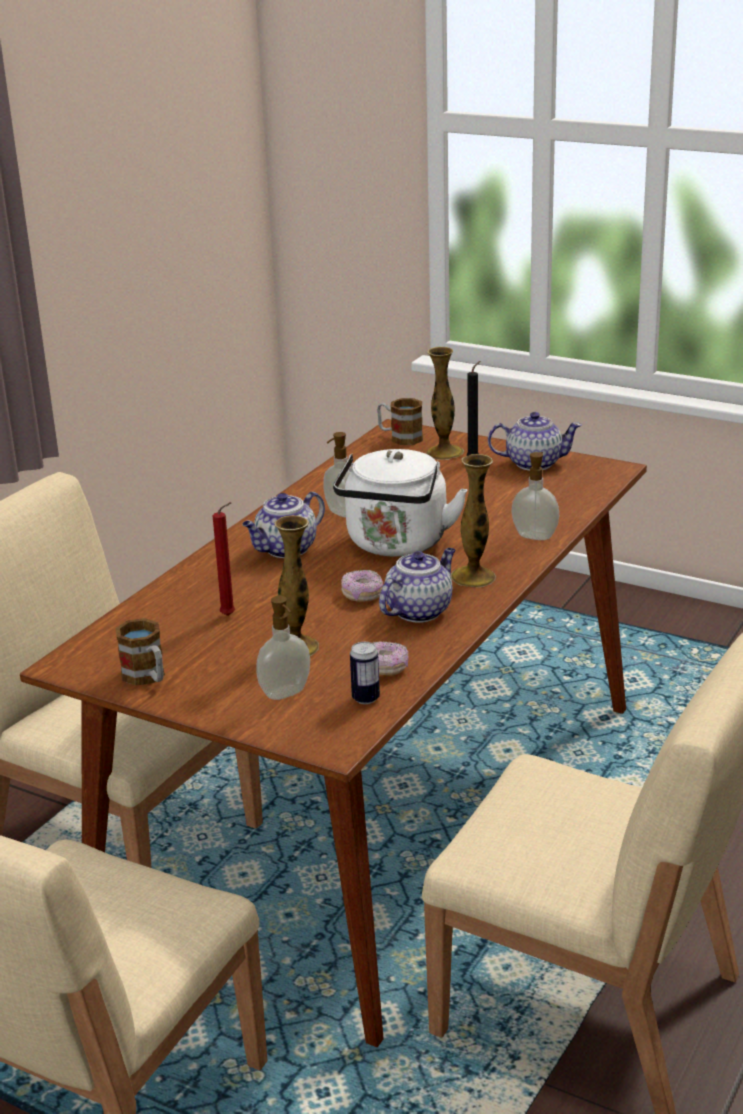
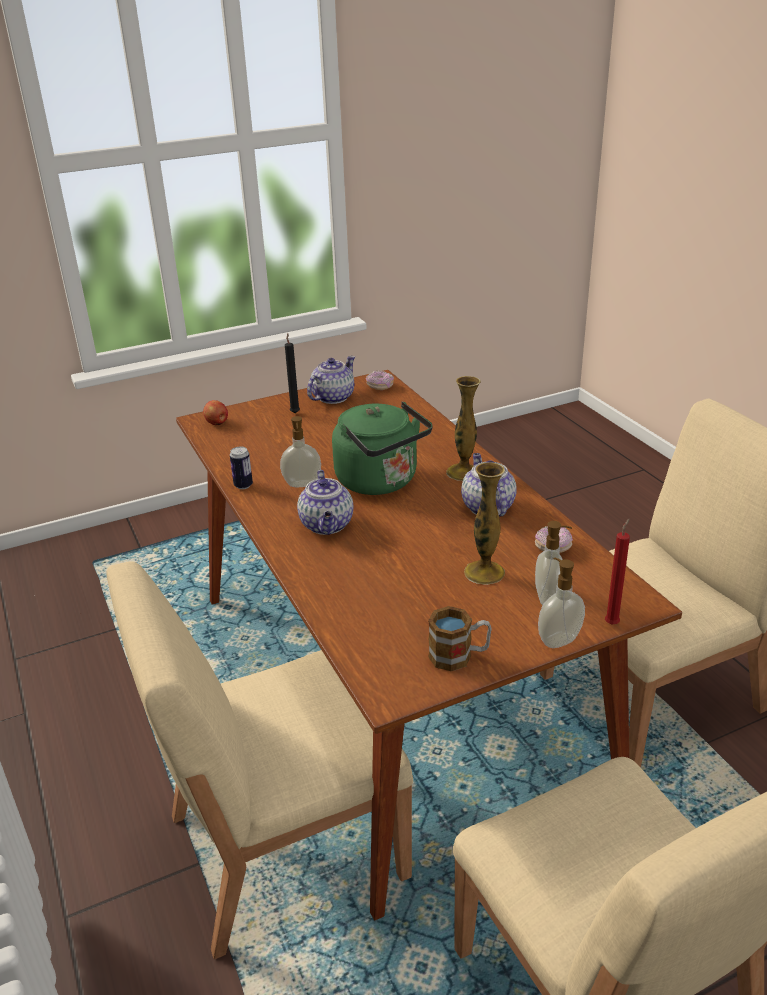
camera: 55 degrees left, 5 degrees up
(230, 615) = (402, 584): red candle -> red candle (612, 623)
(362, 595) = (438, 519): donut -> donut (380, 386)
(365, 698) = (587, 569): can -> can (243, 485)
(396, 545) = (381, 482): white kettle -> green kettle
(400, 437) = (217, 423): mug -> apple
(444, 452) = (268, 417): vase -> none
(535, 536) = (434, 433): soap dispenser -> soap dispenser (558, 639)

